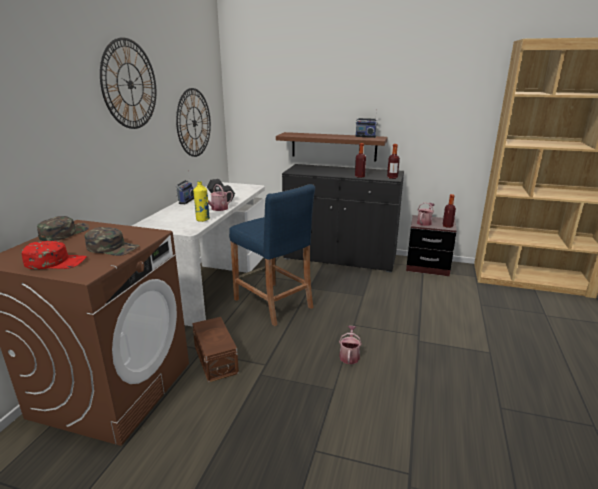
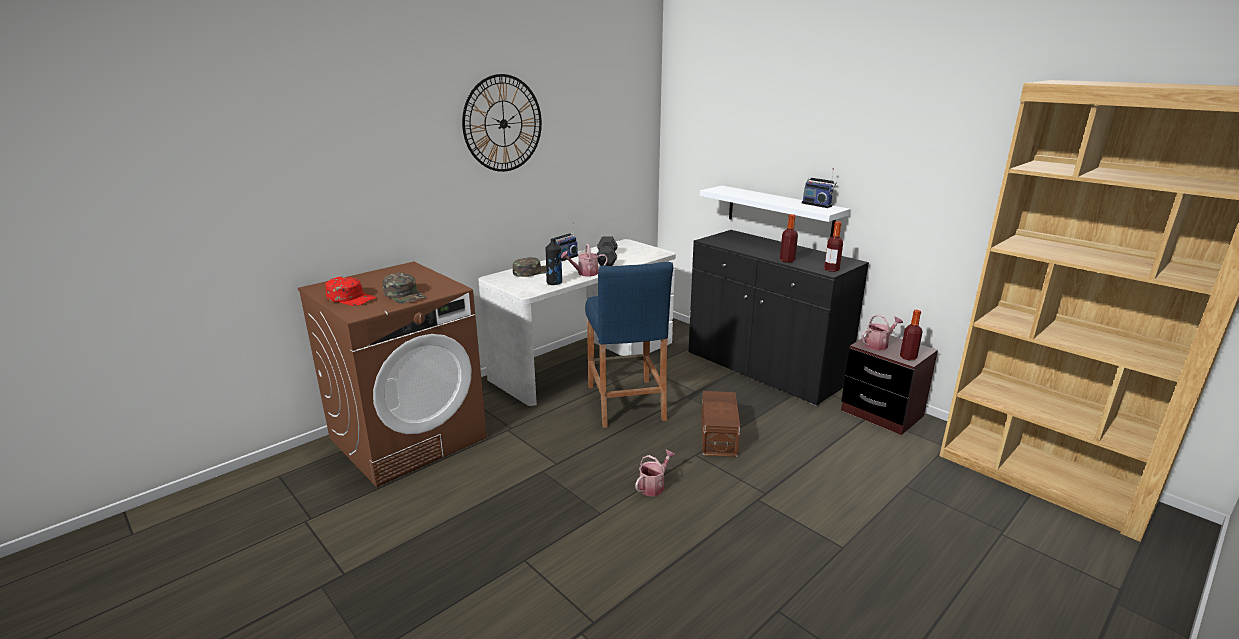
camera: 30 degrees right, 0 degrees up
(64, 233) = (388, 273): green cap -> green cap (532, 272)
(194, 123) = (600, 165): wall clock -> none
(203, 219) = (554, 283): yellow bottle -> black bottle
(216, 359) = (515, 441): brown storage box -> brown storage box (719, 436)
(333, 146) = (779, 213): brown shelf -> white shelf

